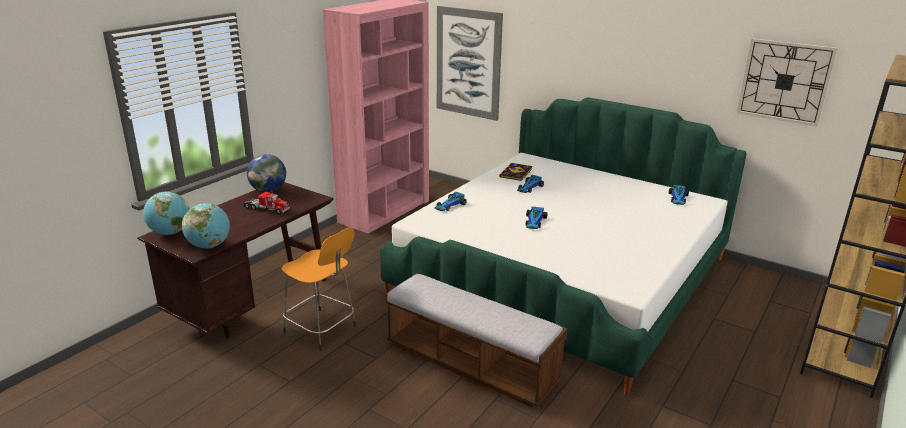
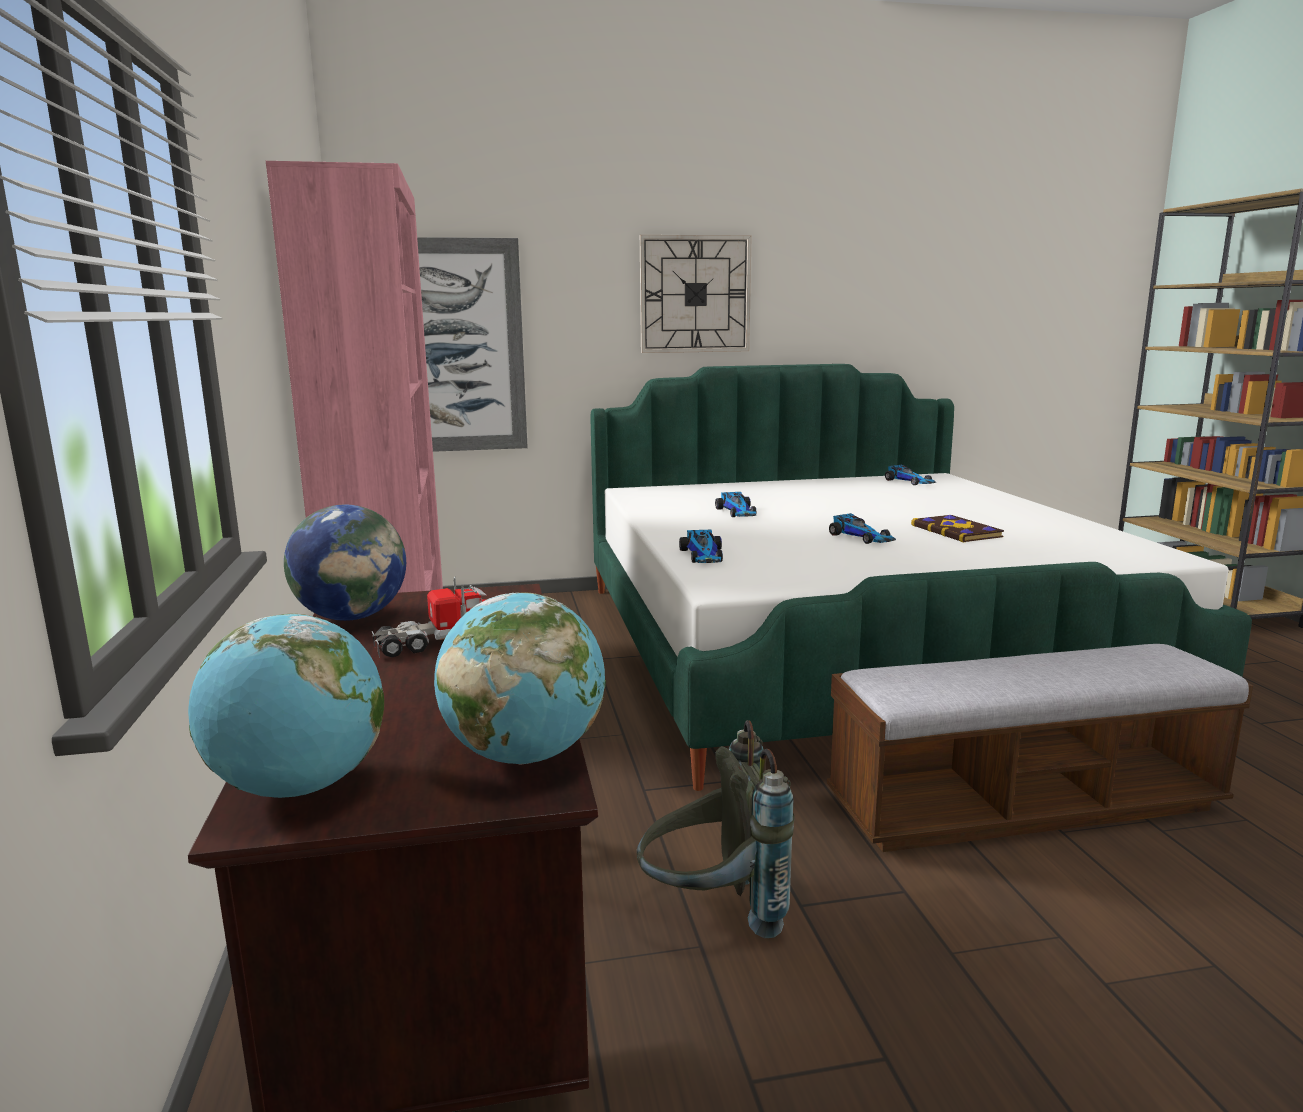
camera: 45 degrees left, 10 degrees down
(322, 330) = (712, 912): orange stool -> grey backpack
(516, 173) = (672, 505): book -> book (957, 531)
(784, 81) = (975, 292): wall clock -> wall clock (695, 294)

